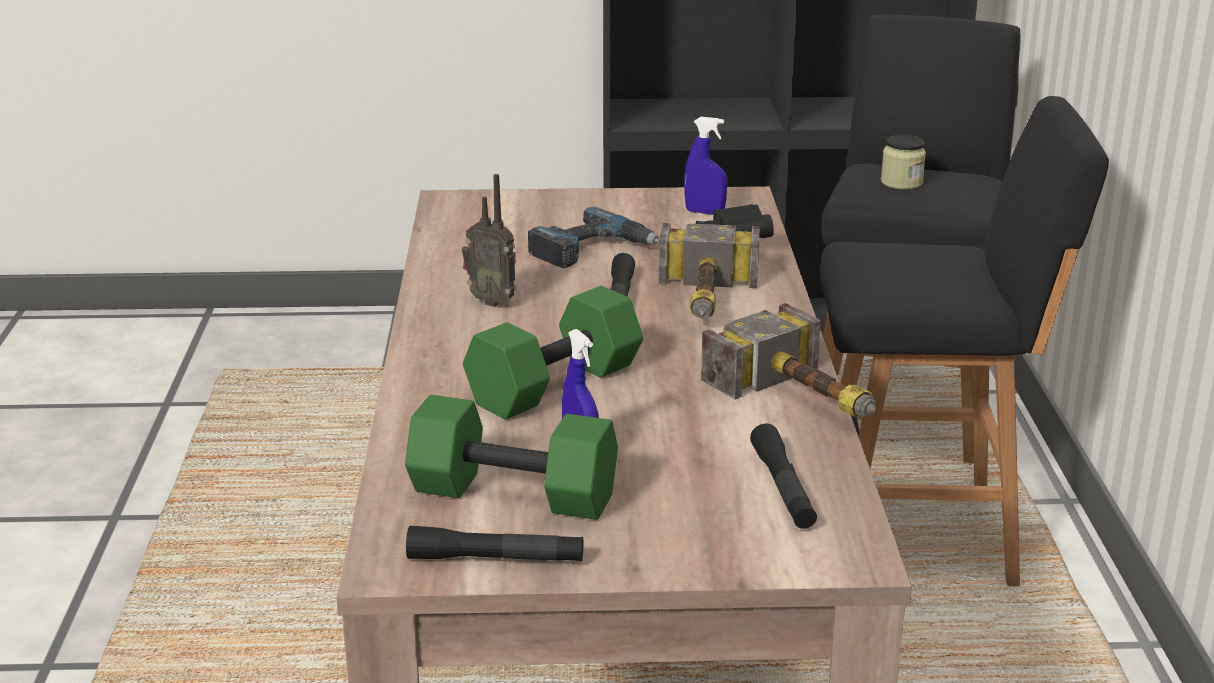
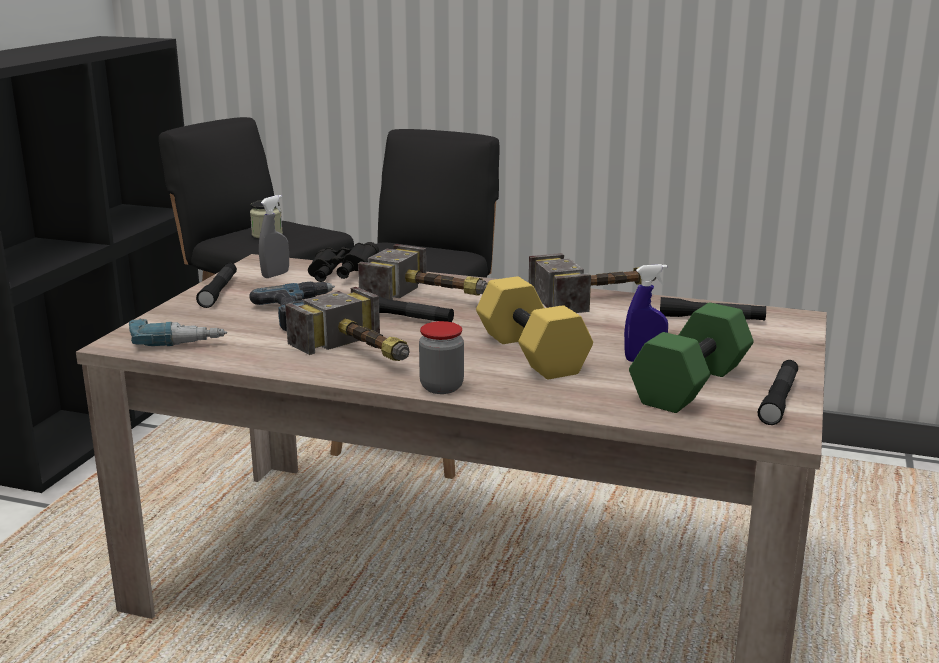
camera: 70 degrees left, 5 degrees down
(422, 354) = (441, 387): none -> jar
(475, 217) = (178, 339): none -> power drill
(493, 301) = (363, 353): radio -> hammer
(554, 383) = (529, 353): green dumbbell -> yellow dumbbell
(624, 201) = (219, 291): none -> black flashlight
(704, 212) = (275, 275): blue spray bottle -> grey spray bottle

